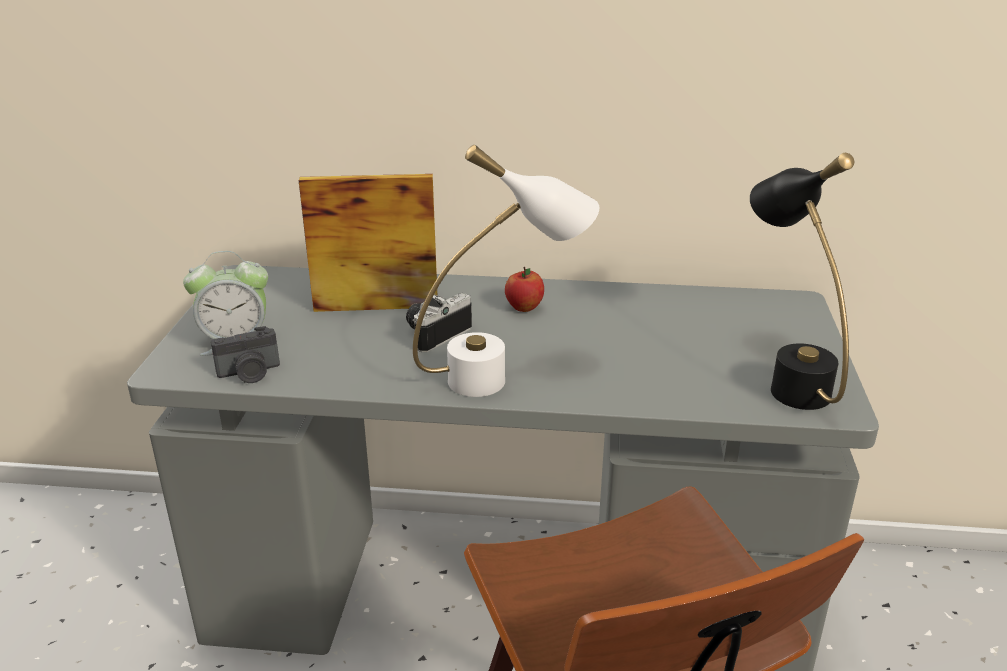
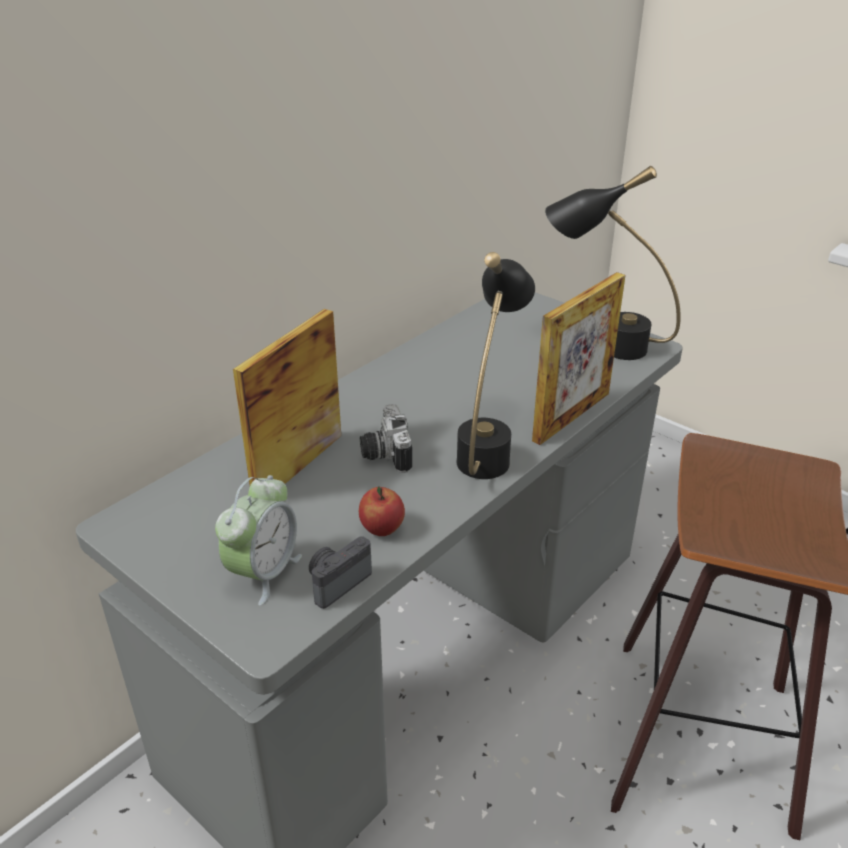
camera: 55 degrees left, 5 degrees up
(250, 373) = (336, 582): camera -> camera turned 150 degrees counterclockwise
(503, 376) = (488, 447): white table lamp -> black table lamp
(524, 308) = (394, 397): apple -> apple (382, 529)
(615, 402) = (571, 416): none -> picture frame

